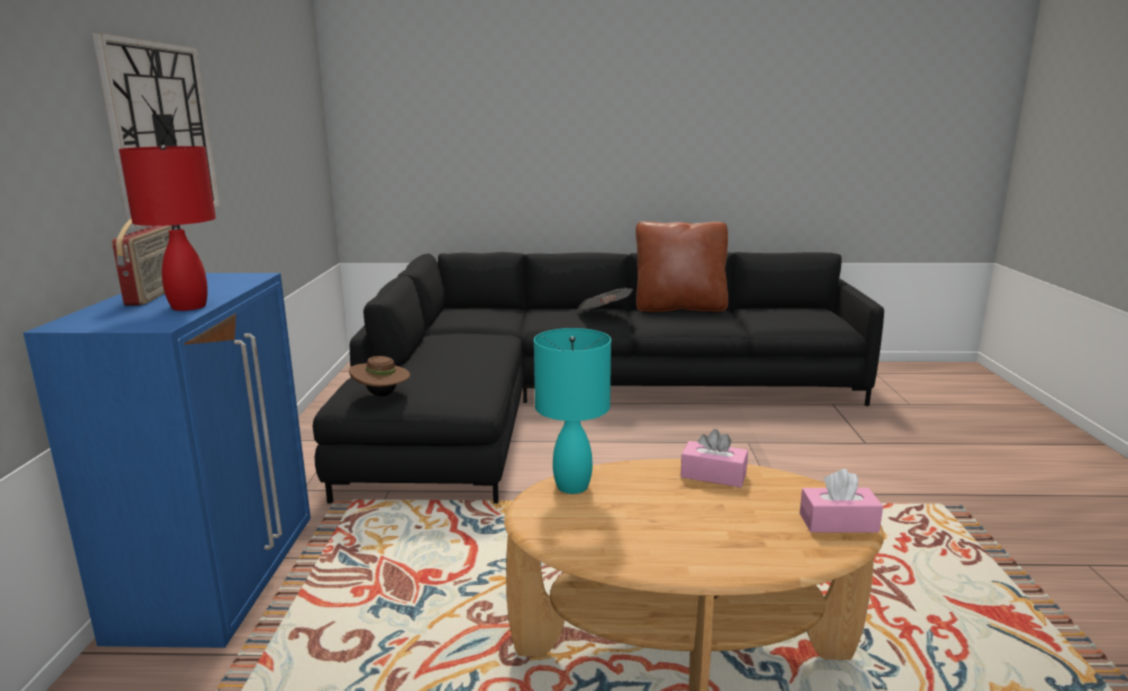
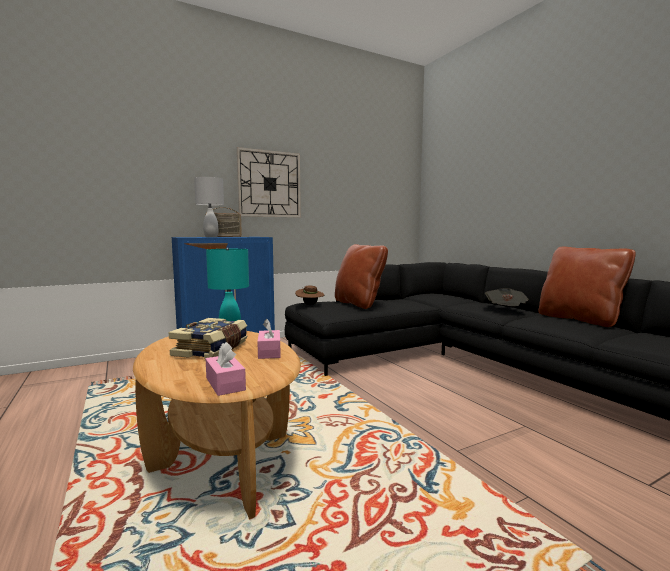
camera: 60 degrees right, 10 degrees down
(188, 307) = (210, 237): red table lamp -> white table lamp
(440, 365) = (359, 304): none -> brown pillow
(668, 513) = (212, 349): none -> book

